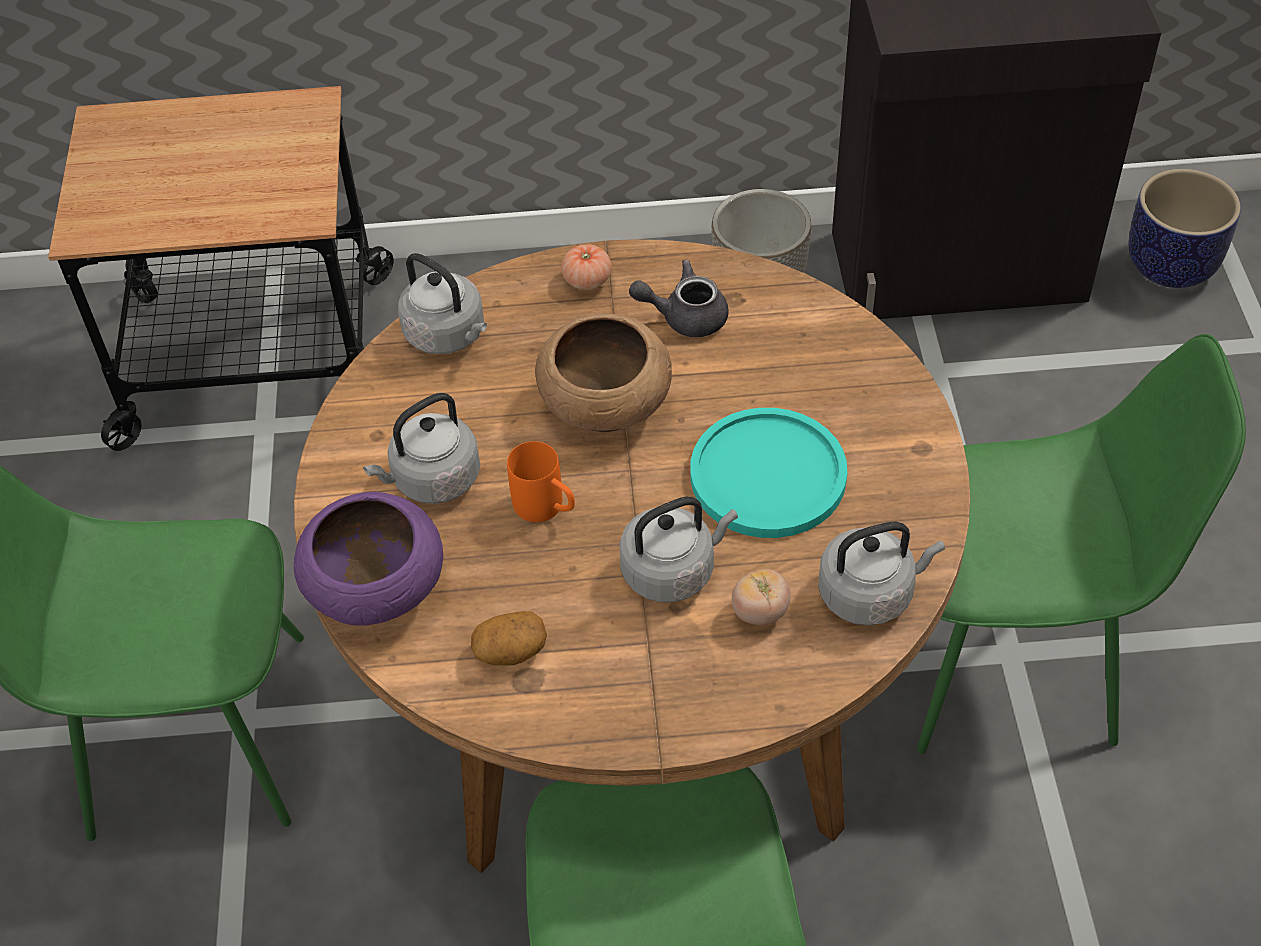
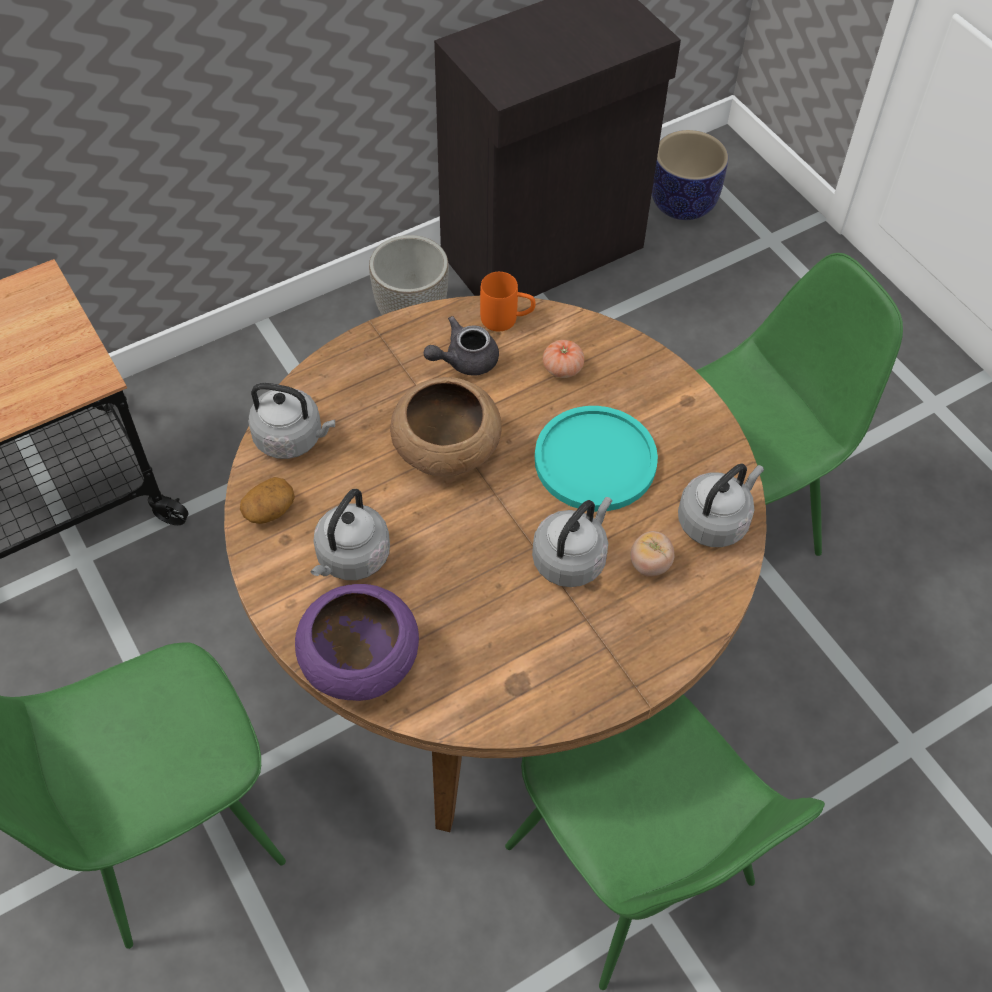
camera: 30 degrees left, 5 degrees up
(510, 650) = (491, 667): potato -> potato (269, 510)
(547, 509) = (452, 547): orange mug -> orange mug (507, 320)
(587, 280) = (373, 356): tomato -> tomato (562, 368)

